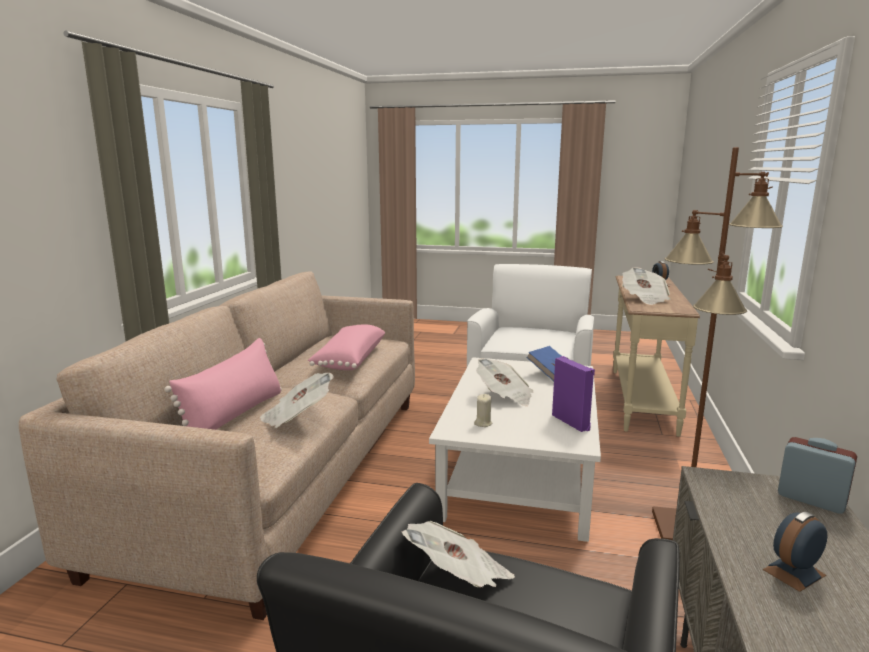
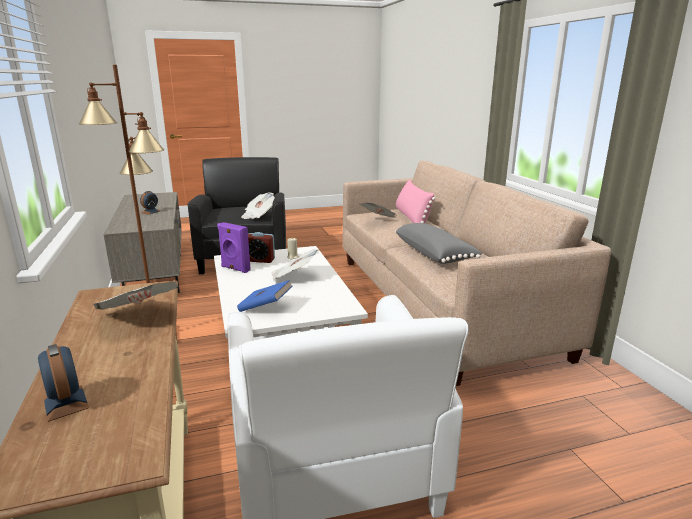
camera: 150 degrees right, 5 degrees up
(349, 360) = (434, 254): pink pillow -> grey pillow
(811, 499) = (121, 227): alarm clock -> alarm clock (260, 260)

